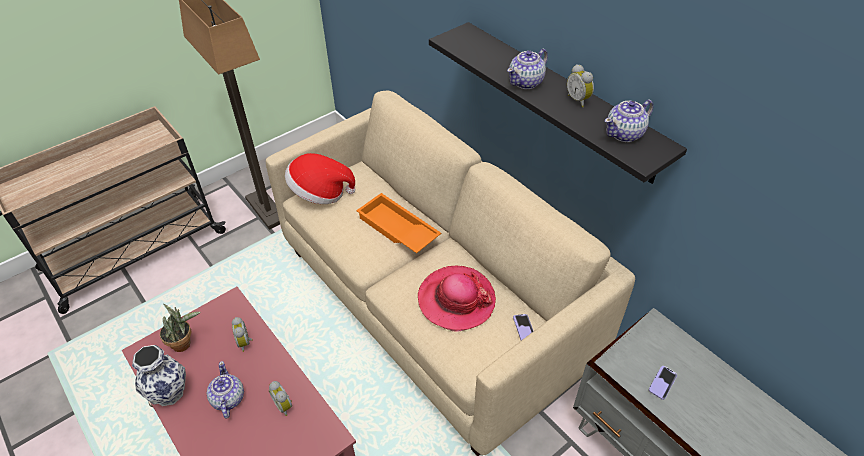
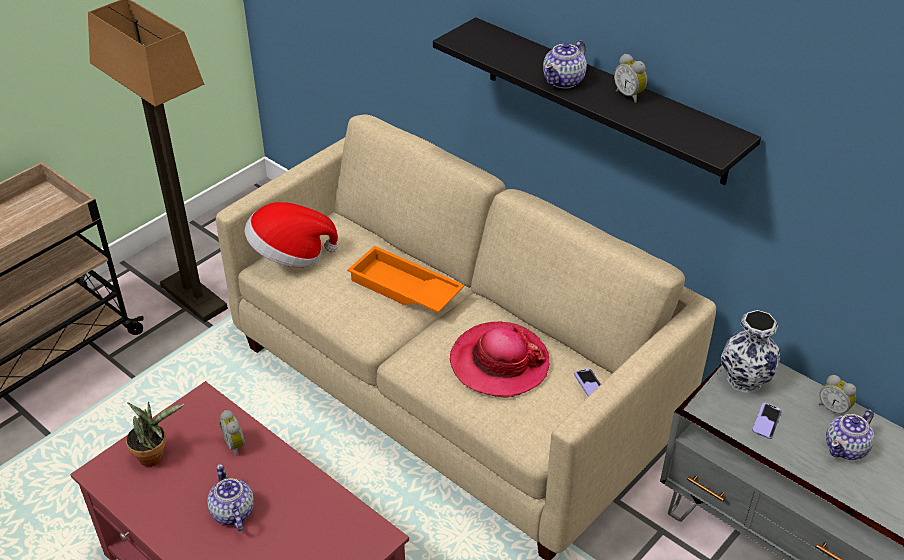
camera: 10 degrees left, 5 degrees down
(169, 392) = (152, 514): vase -> vase (744, 379)
(285, 405) = (308, 509): alarm clock -> alarm clock (833, 409)
(625, 134) = (690, 127): teapot -> teapot (846, 448)

